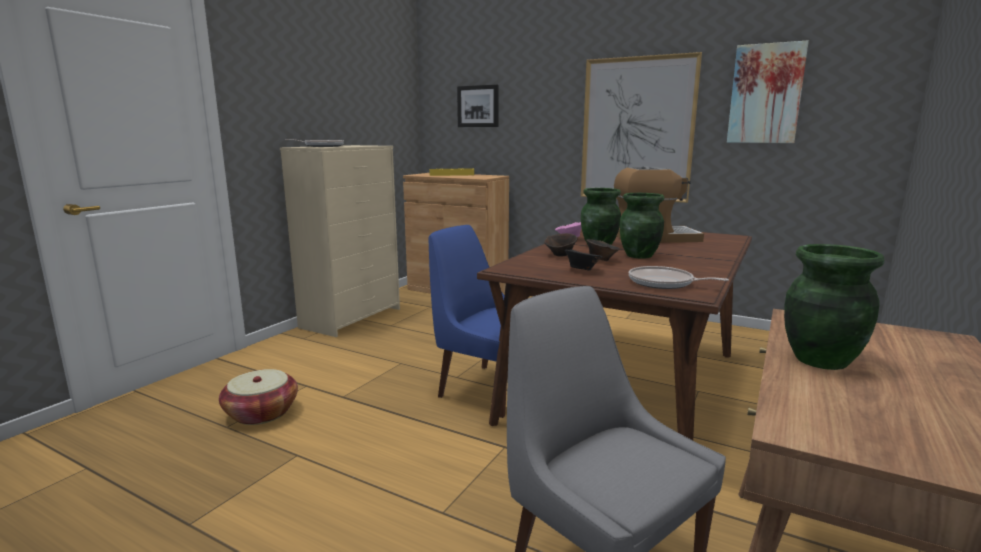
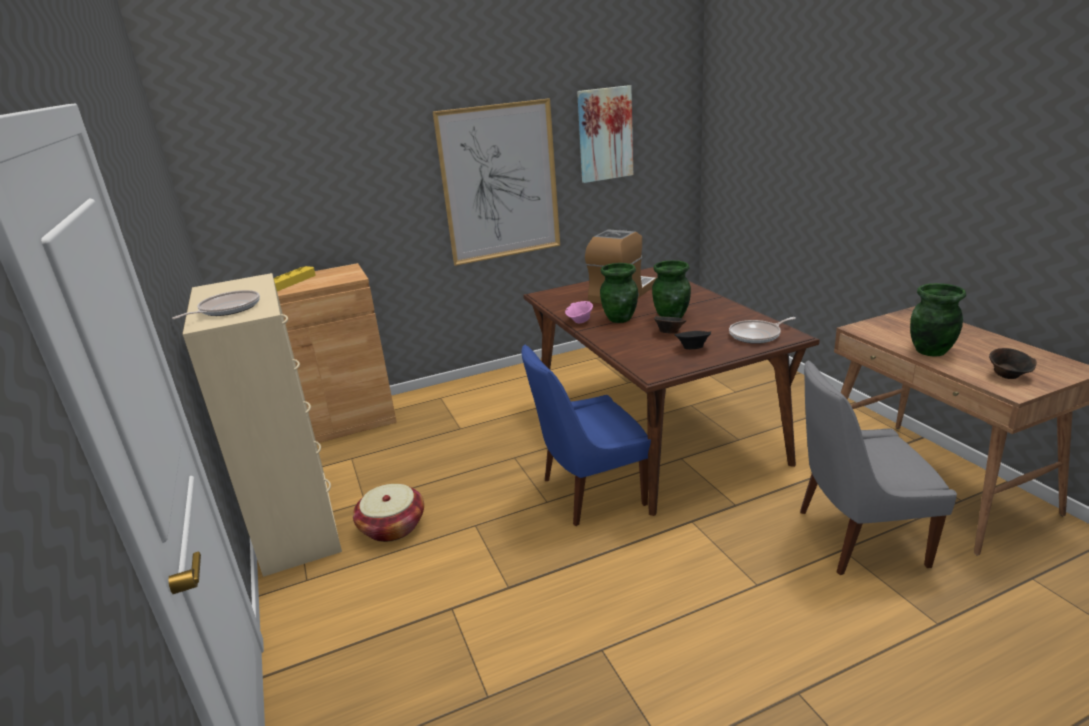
camera: 50 degrees left, 10 degrees up
(261, 413) = (483, 659): basket -> basket (392, 527)
(478, 106) = (289, 182): picture -> none
(560, 255) = (634, 341): brown bowl -> brown bowl (1008, 376)

